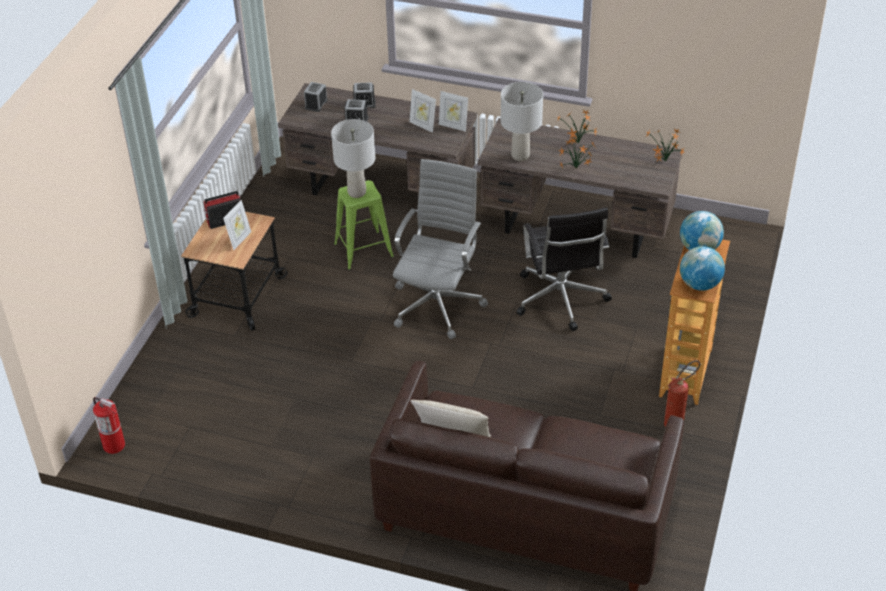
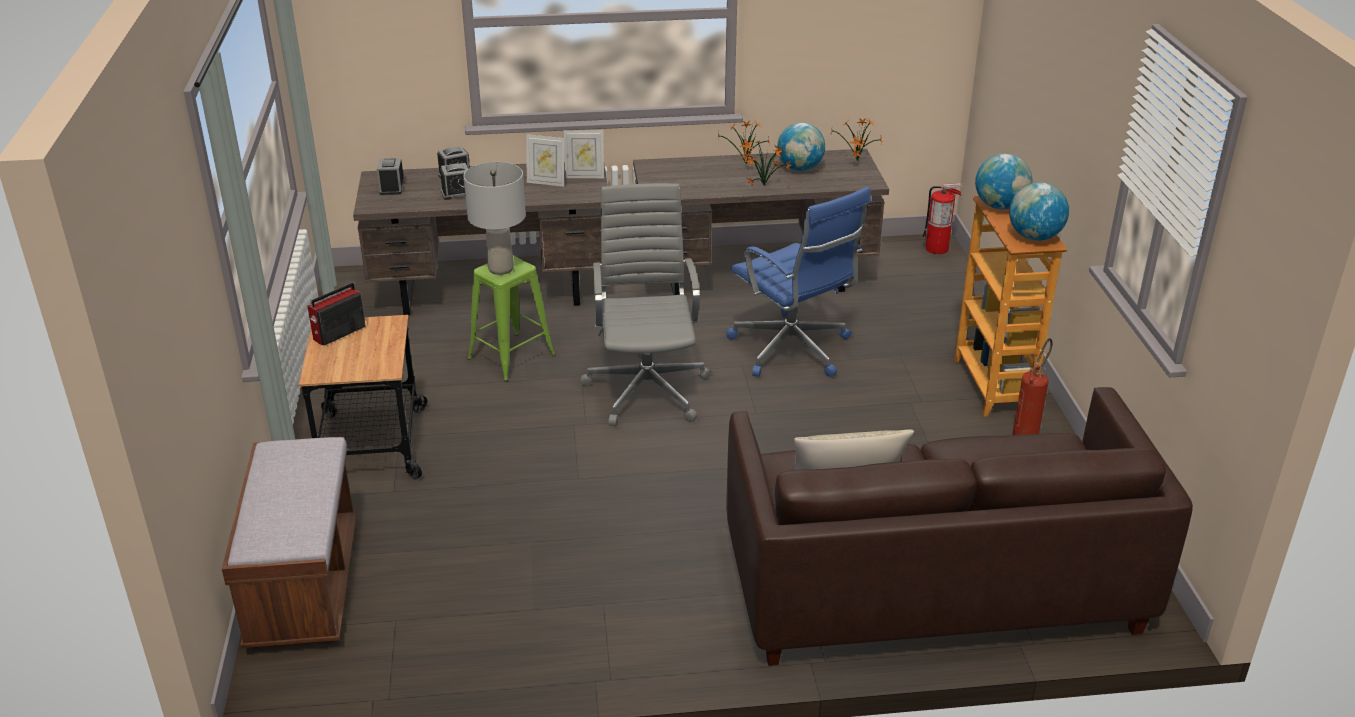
camera: 25 degrees left, 10 degrees down
(114, 445) = (288, 680): fire extinguisher -> fire extinguisher (937, 248)
(151, 386) = (304, 585): none -> brown bench
(239, 240) = (375, 348): picture frame -> none
(520, 155) = (689, 187): grey table lamp -> none
(560, 300) = (792, 350): black office chair -> blue office chair
(615, 158) = (800, 168): none -> globe

